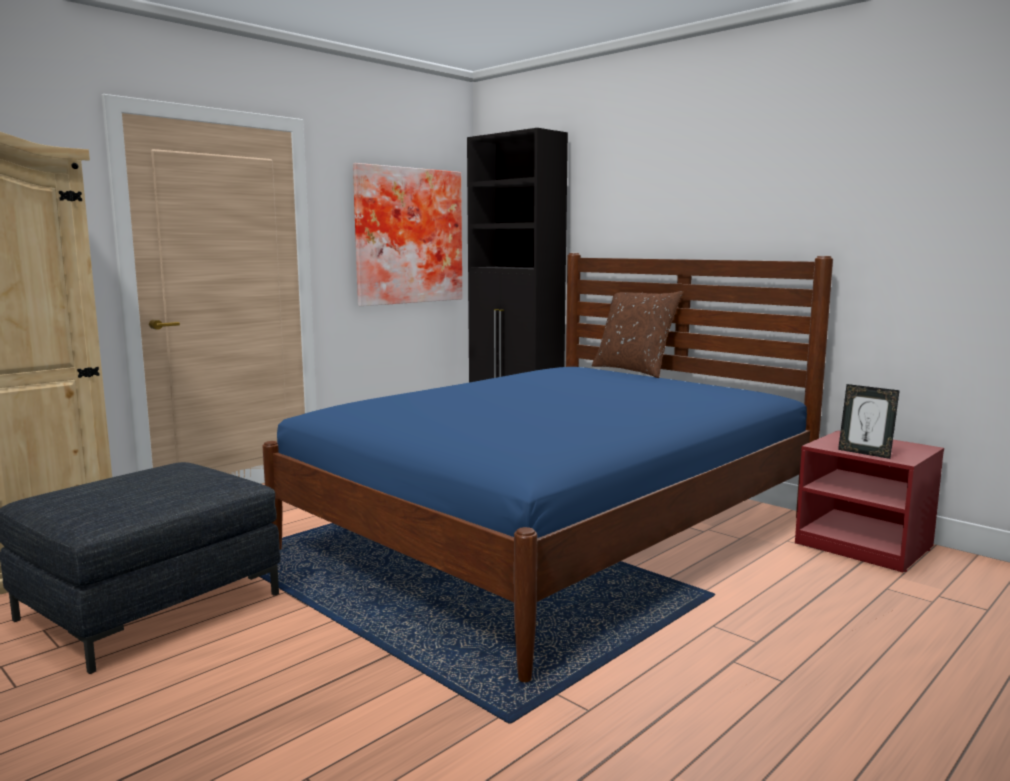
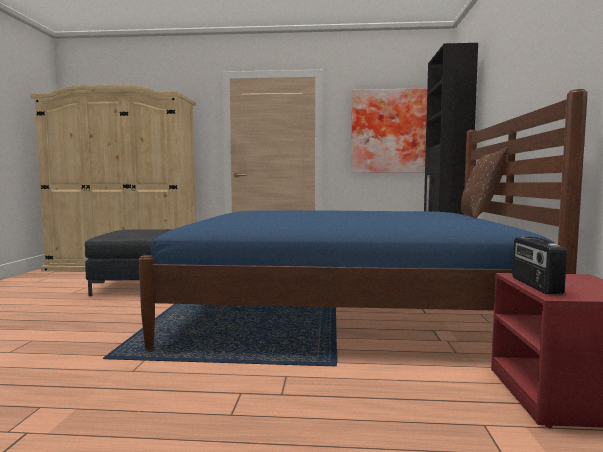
camera: 50 degrees right, 5 degrees down
(865, 453) = (535, 285): picture frame -> radio

